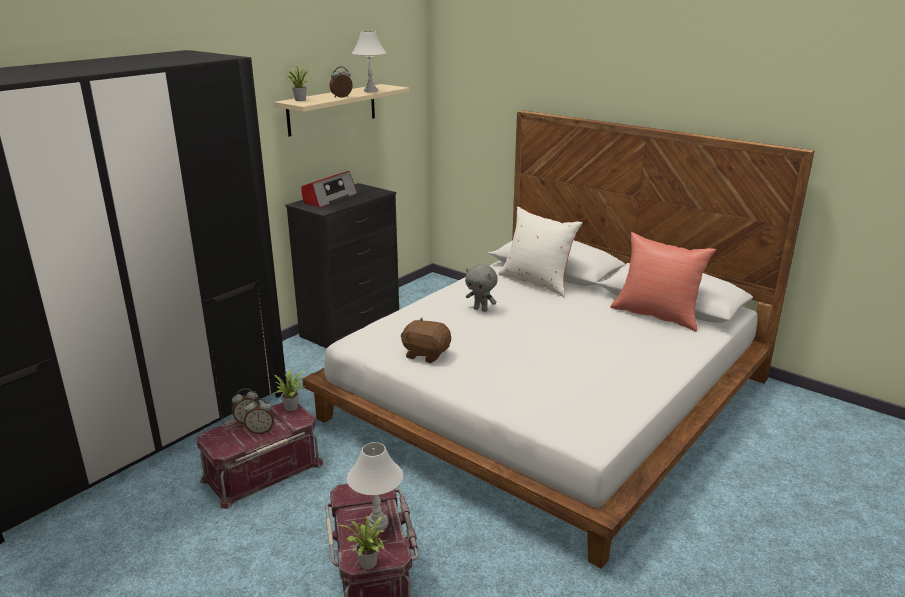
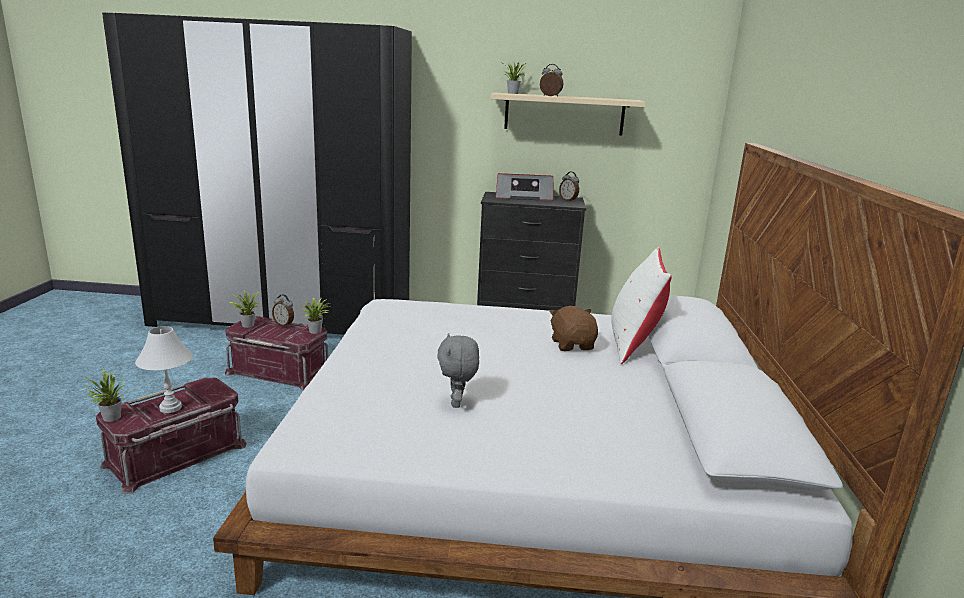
camera: 55 degrees right, 5 degrees down
(222, 443) = (246, 325): none -> potted plant
(261, 431) = (275, 332): alarm clock -> alarm clock (568, 200)
(371, 91) = (597, 98): white table lamp -> none
(426, 354) = (394, 331): brown plush toy -> brown plush toy (572, 345)
(481, 309) = (519, 332): grey plush toy -> grey plush toy (457, 403)
(657, 315) = (671, 430): red pillow -> none

